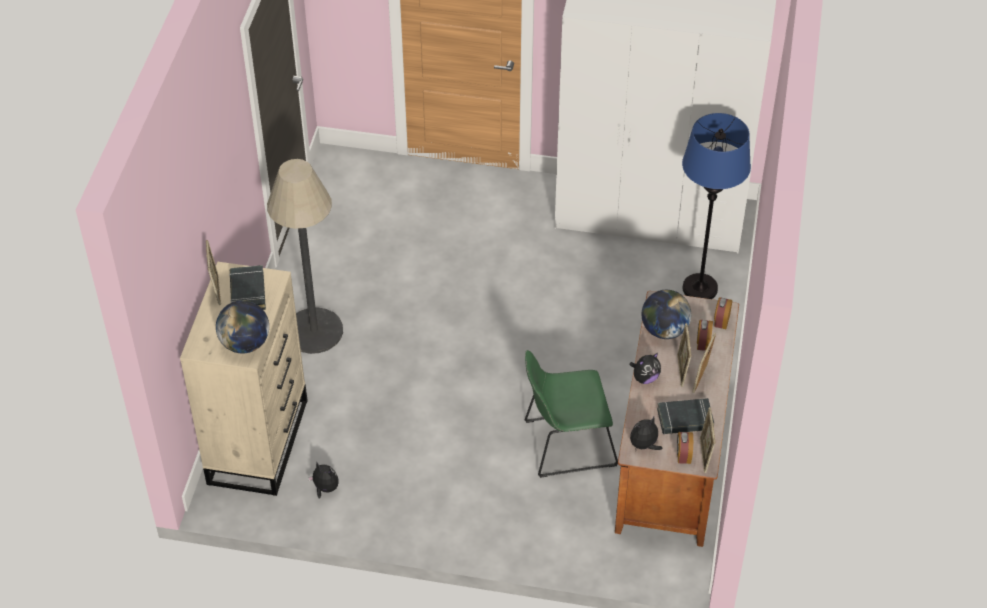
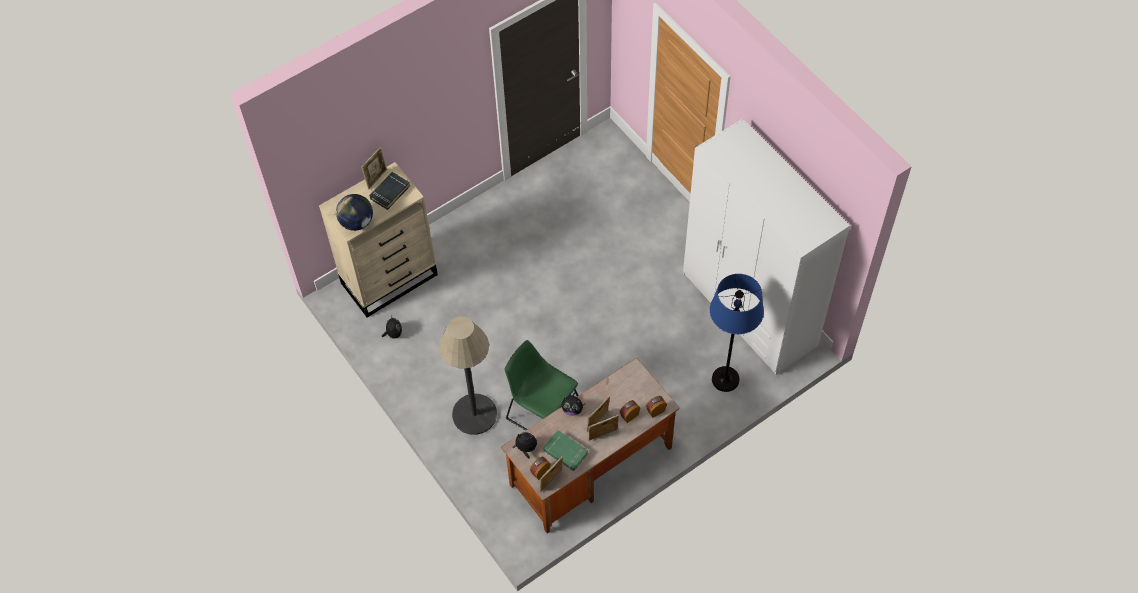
camera: 45 degrees right, 10 degrees up
(314, 331) = (483, 236): floor lamp -> floor lamp (474, 414)
(664, 330) = (617, 389): globe -> none
(685, 419) = (565, 452): black book -> green book

